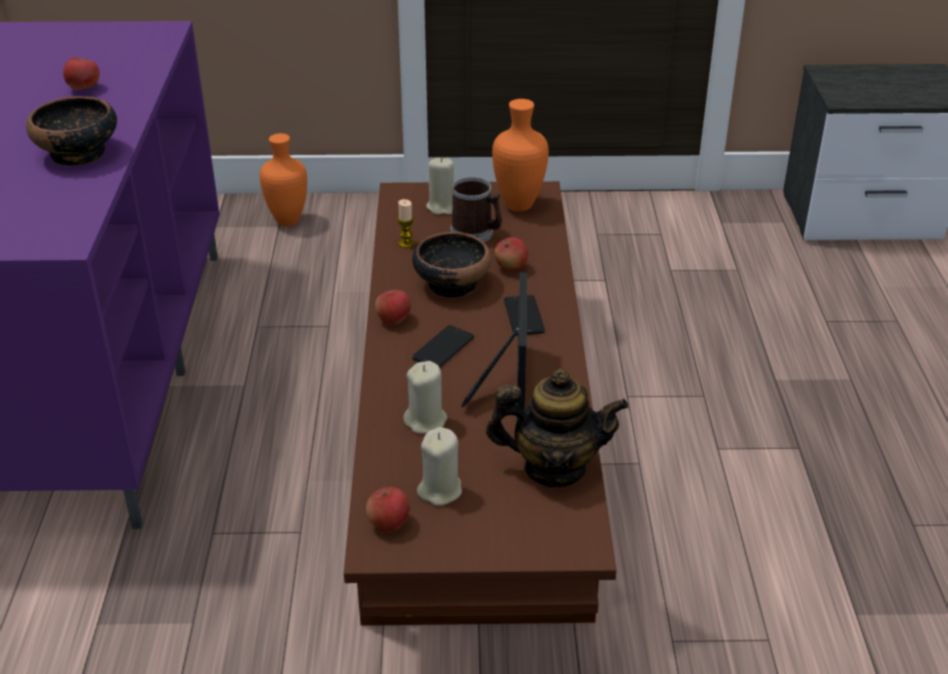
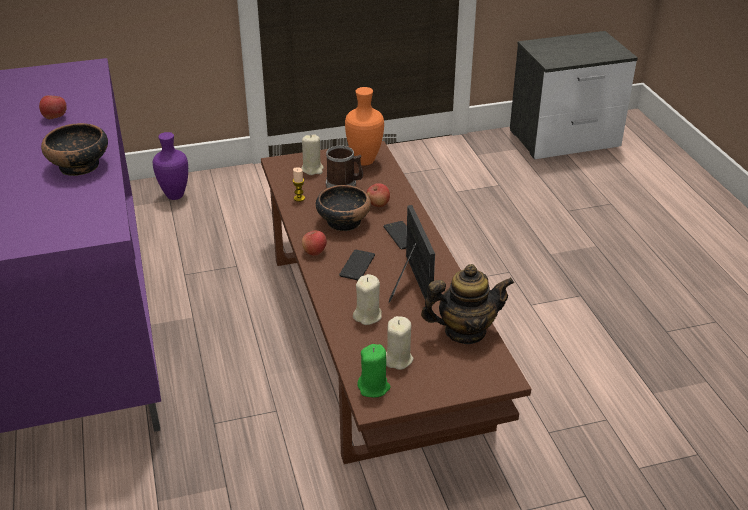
camera: 15 degrees left, 0 degrees up
(289, 221) = (176, 195): orange vase -> purple vase
(389, 523) = (374, 387): apple -> green candle

